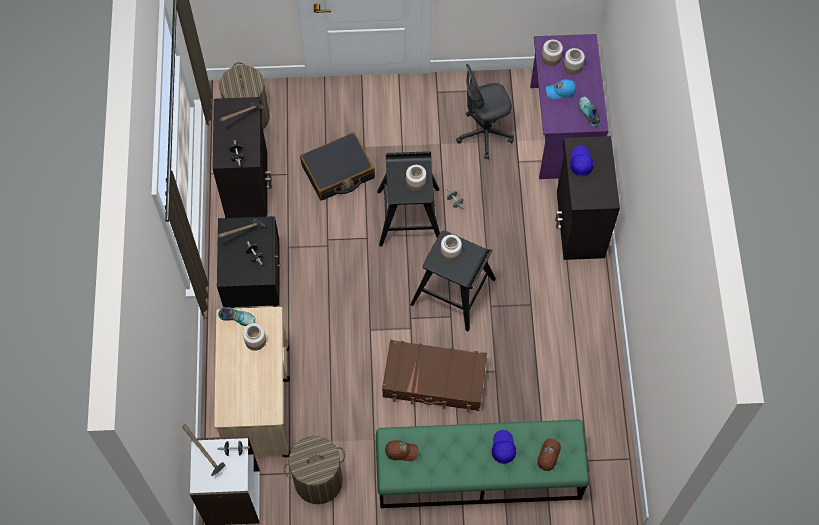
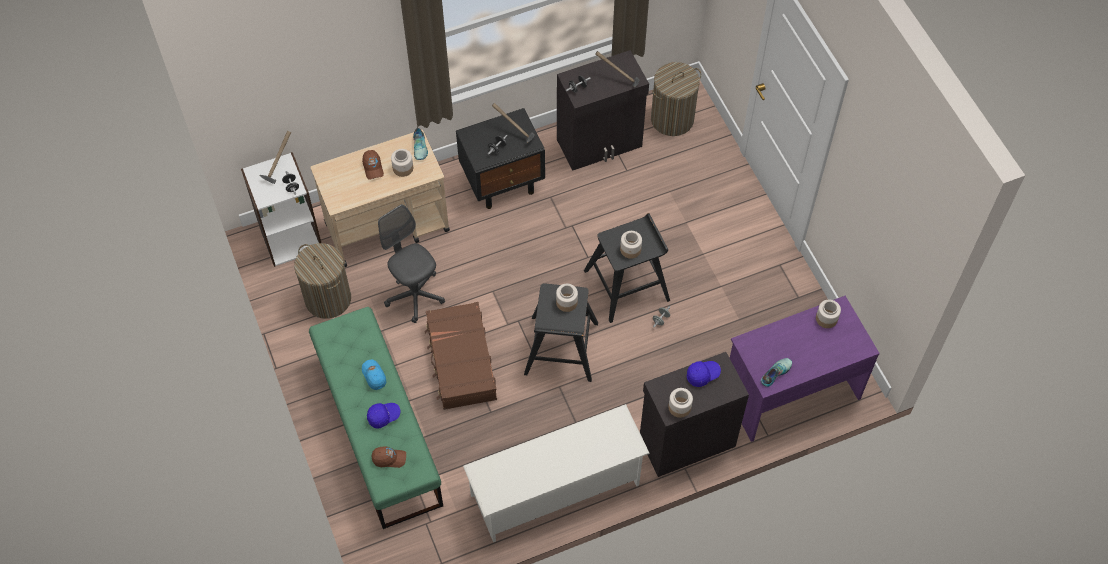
camera: 70 degrees right, 5 degrees down
(338, 172) = (647, 210): black suitcase -> none
(401, 452) = (351, 332): brown cap -> brown cap (373, 167)
(484, 134) = (751, 322): grey office chair -> grey office chair (415, 295)
(560, 91) = (789, 339): blue cap -> blue cap (374, 376)
(573, 66) = (826, 342): jar -> jar (679, 407)
(590, 342) = (556, 490): none -> white shoe rack

